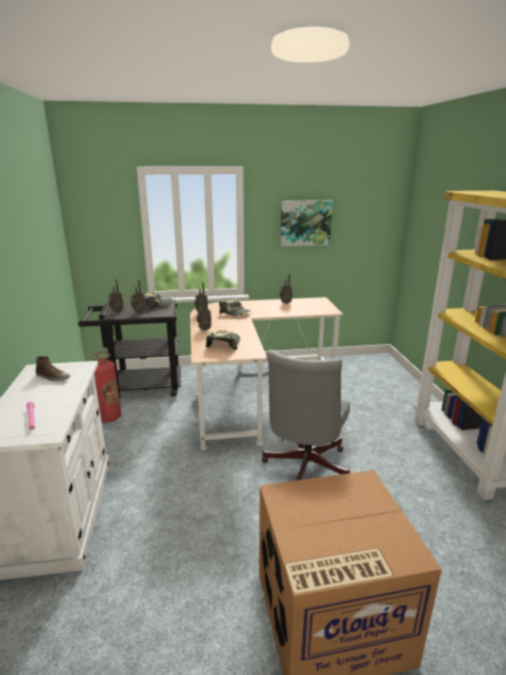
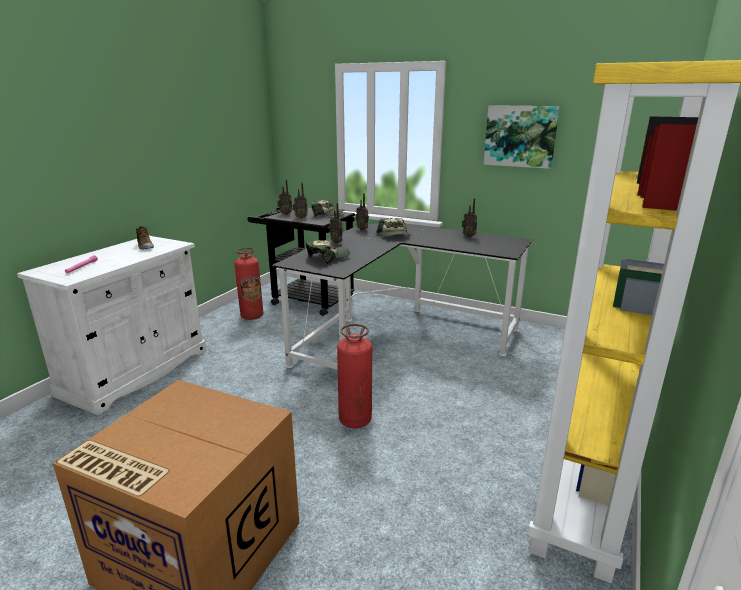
camera: 35 degrees right, 0 degrees up
(252, 393) = (399, 334): beige desk -> black desk
(304, 468) = (355, 420): grey office chair -> fire extinguisher

